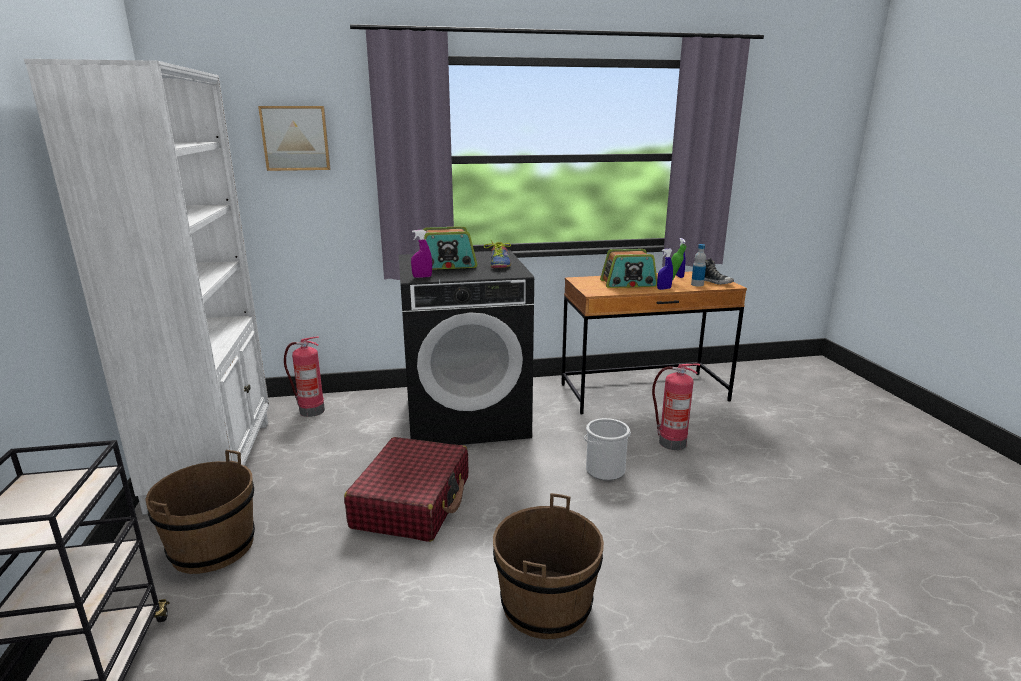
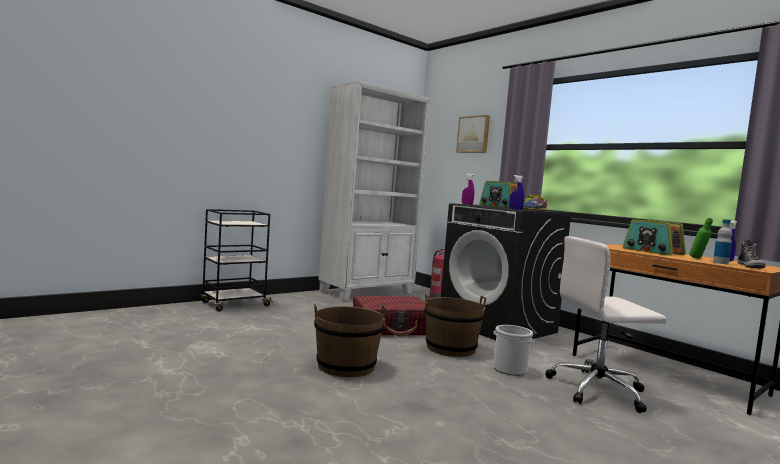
camera: 60 degrees right, 15 degrees down
(212, 547) = (312, 303): brown bucket -> brown bucket (450, 348)
(664, 289) = (671, 256): blue spray bottle -> blue spray bottle (515, 209)
(671, 443) = (598, 390): fire extinguisher -> white office chair

